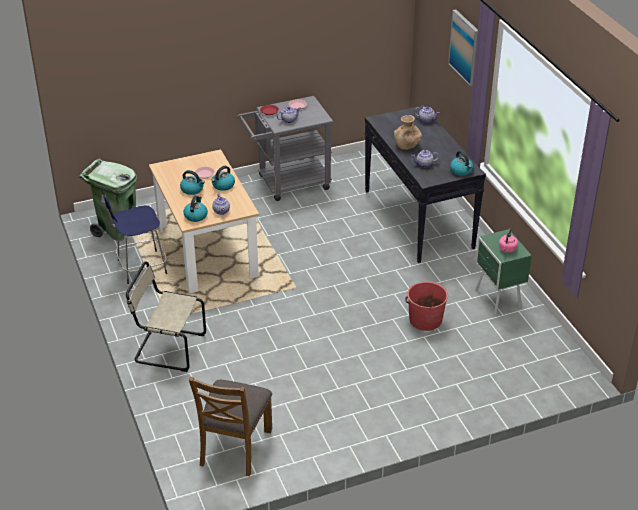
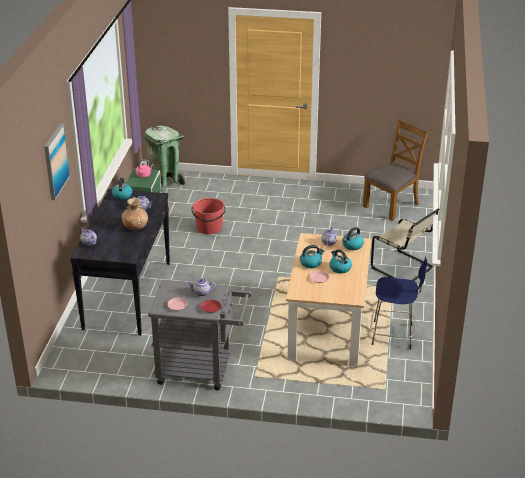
camera: 150 degrees left, 5 degrees down
(117, 230) = (398, 380): green trash can -> green trash can (165, 183)

